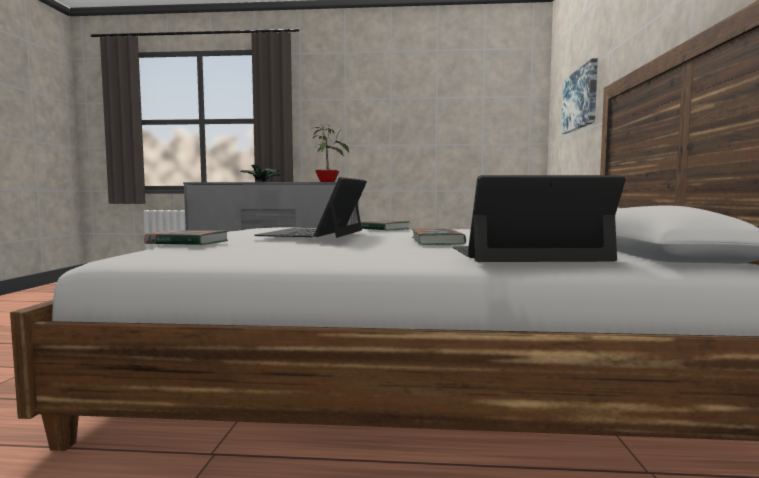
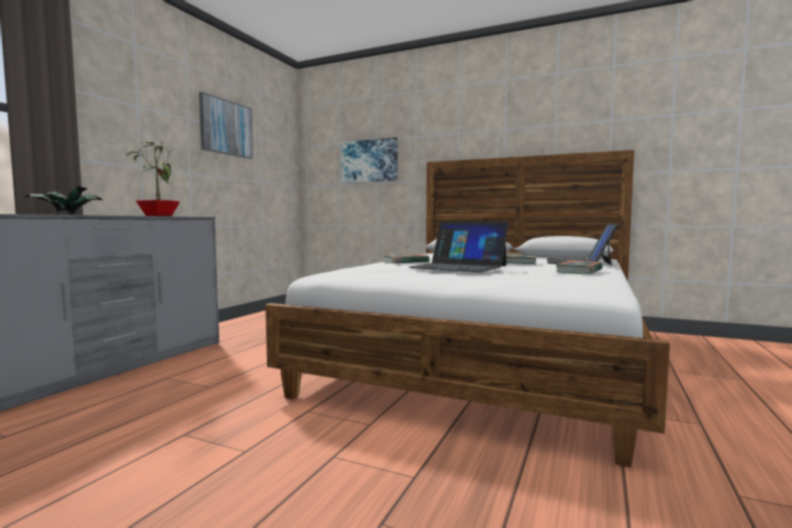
camera: 70 degrees left, 0 degrees up
(187, 243) = (512, 282): book -> book (579, 271)
(432, 97) = (226, 127): none -> picture

